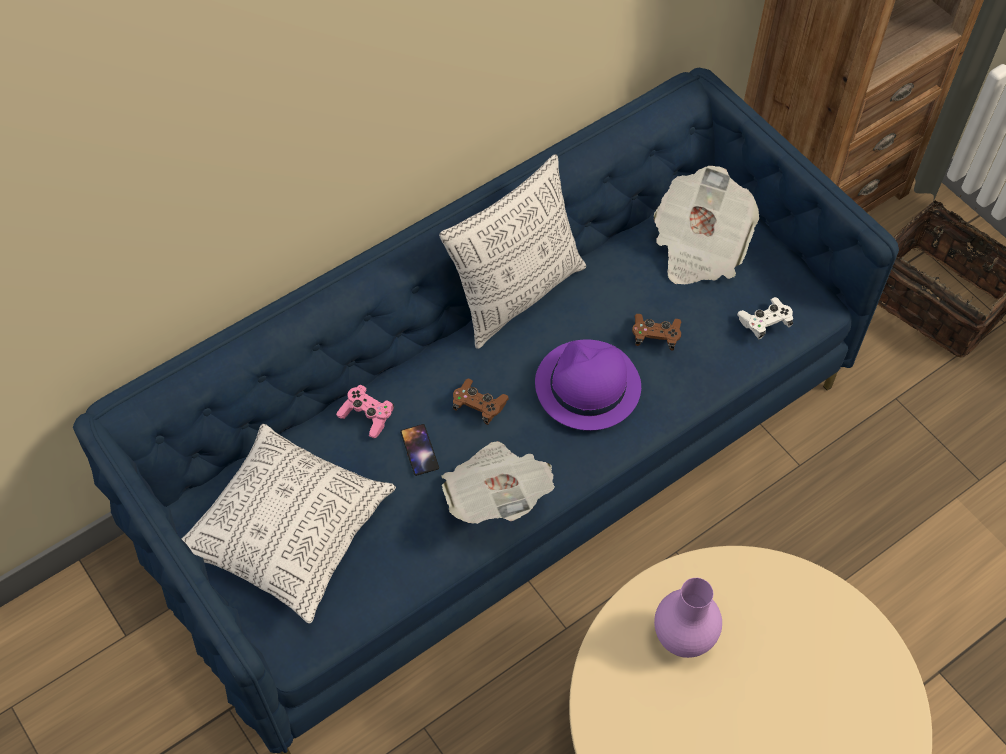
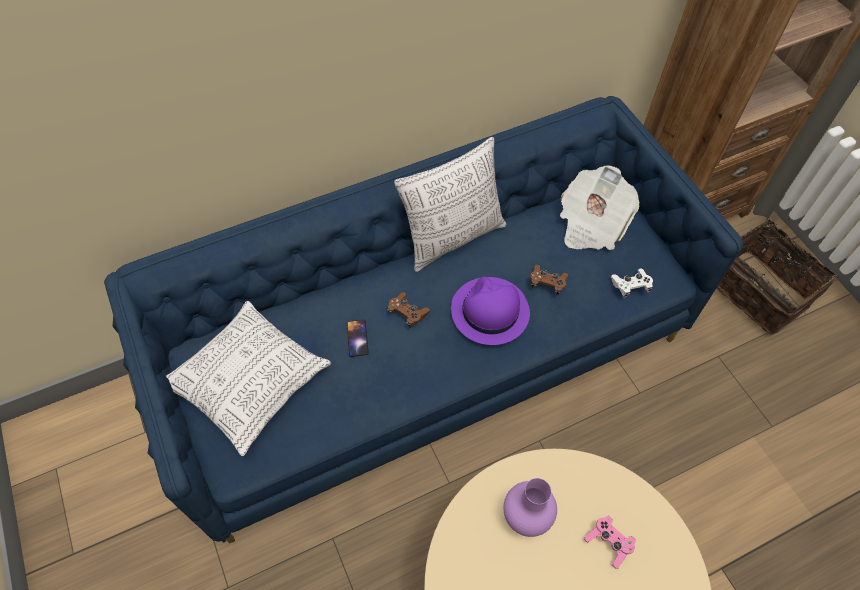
camera: 10 degrees right, 0 degrees up
(367, 416) = (326, 307): pink game controller -> pink game controller (608, 542)
(496, 495) = (406, 381): newspaper -> none

